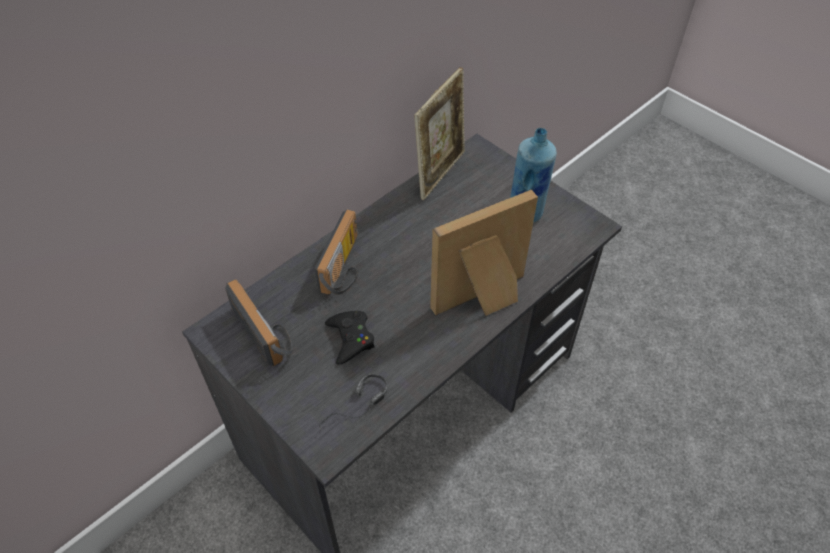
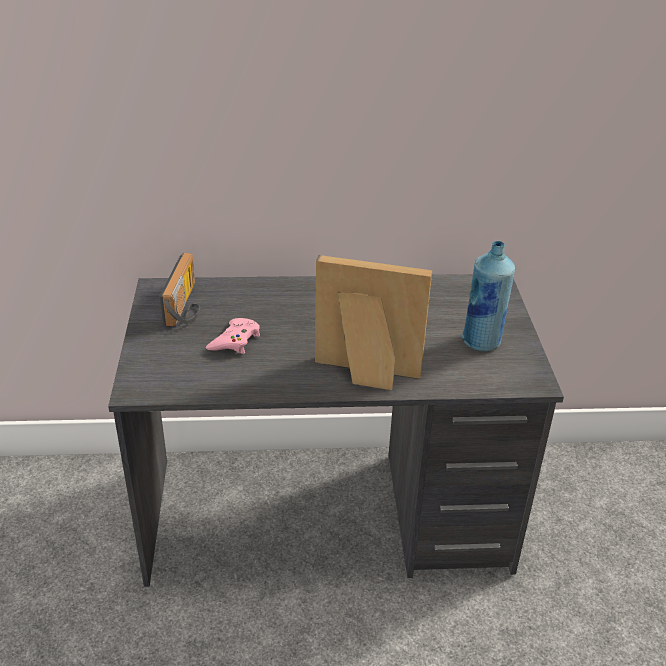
camera: 40 degrees right, 15 degrees down
(345, 267) = (289, 300): radio -> none
(350, 339) = (235, 341): black game controller -> pink game controller
(356, 410) = (183, 381): headphones -> none
(440, 173) = (442, 283): picture frame -> none

